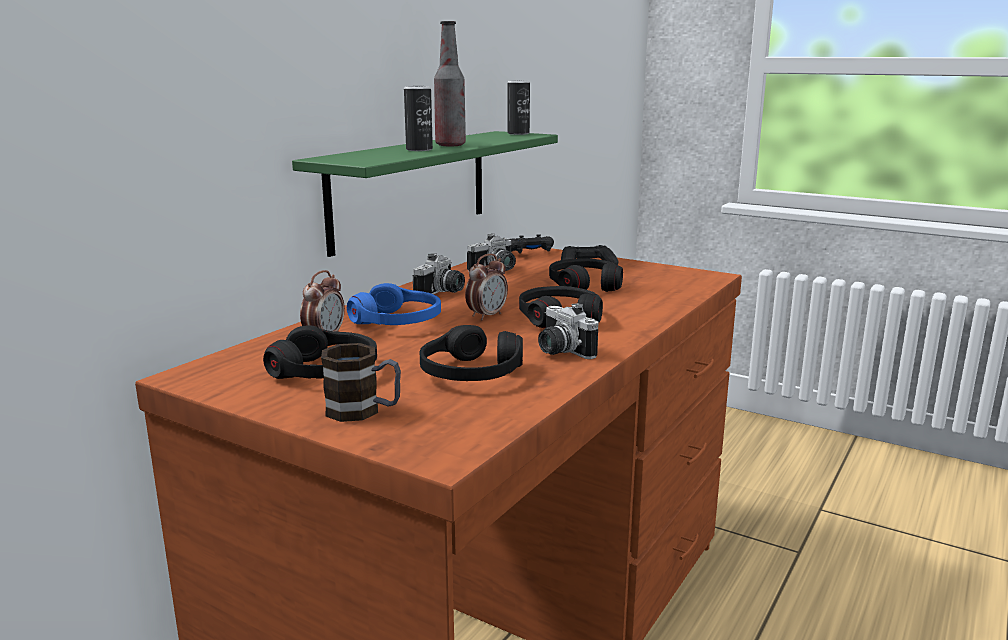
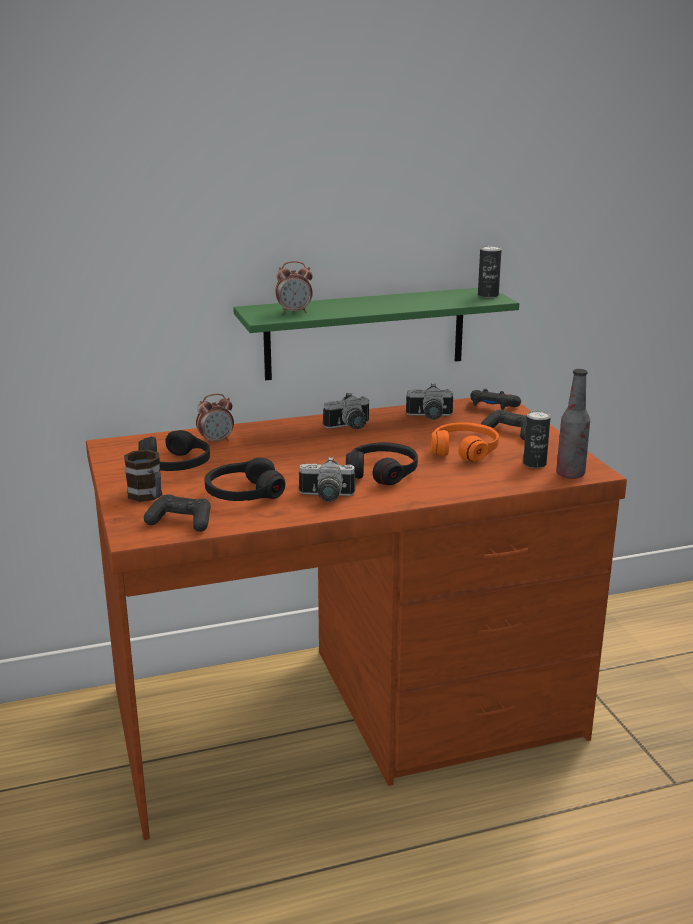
camera: 40 degrees right, 5 degrees up
(397, 321) = (277, 442): blue headphones -> none
(419, 149) = (340, 308): can -> can (534, 464)
(450, 145) = (380, 305): bottle -> bottle (570, 474)
(465, 422) = (181, 522): none -> black game controller
(487, 316) = (339, 455): alarm clock -> alarm clock (294, 312)
(560, 351) = (326, 497): camera -> camera turned 90 degrees counterclockwise
(585, 285) = (464, 450): black headphones -> orange headphones

